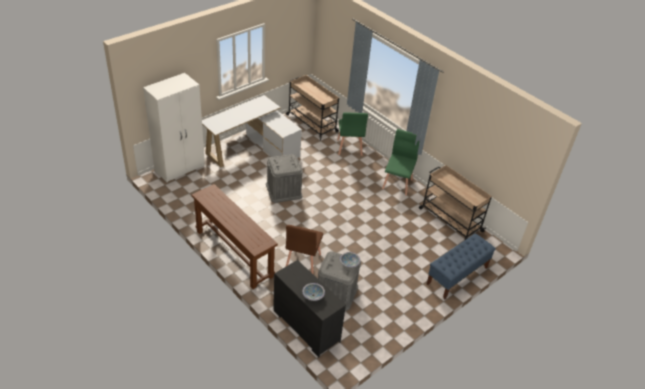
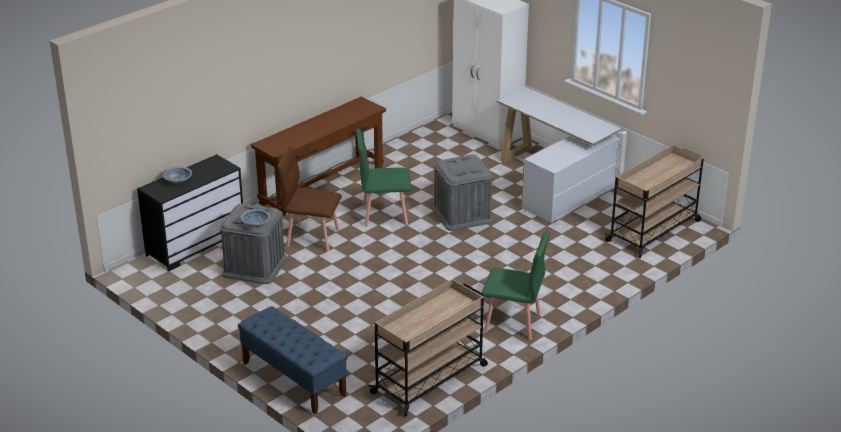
camera: 90 degrees right, 10 degrees down
(349, 147) = (598, 271): green chair -> green chair (384, 214)

